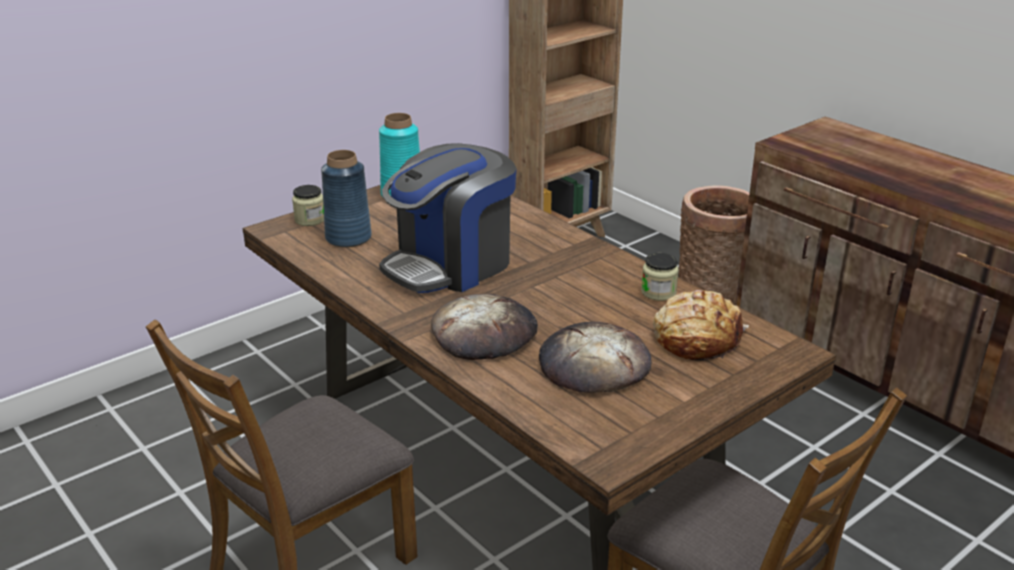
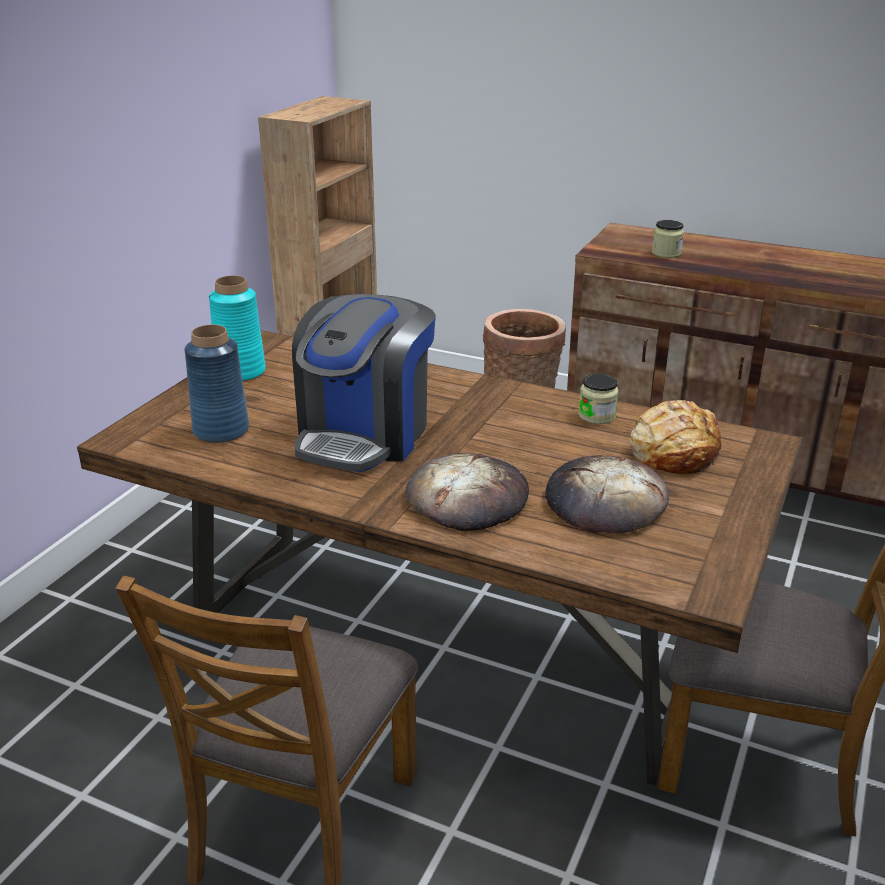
camera: 25 degrees left, 0 degrees up
(310, 220) = (155, 420): jar -> jar (666, 253)

